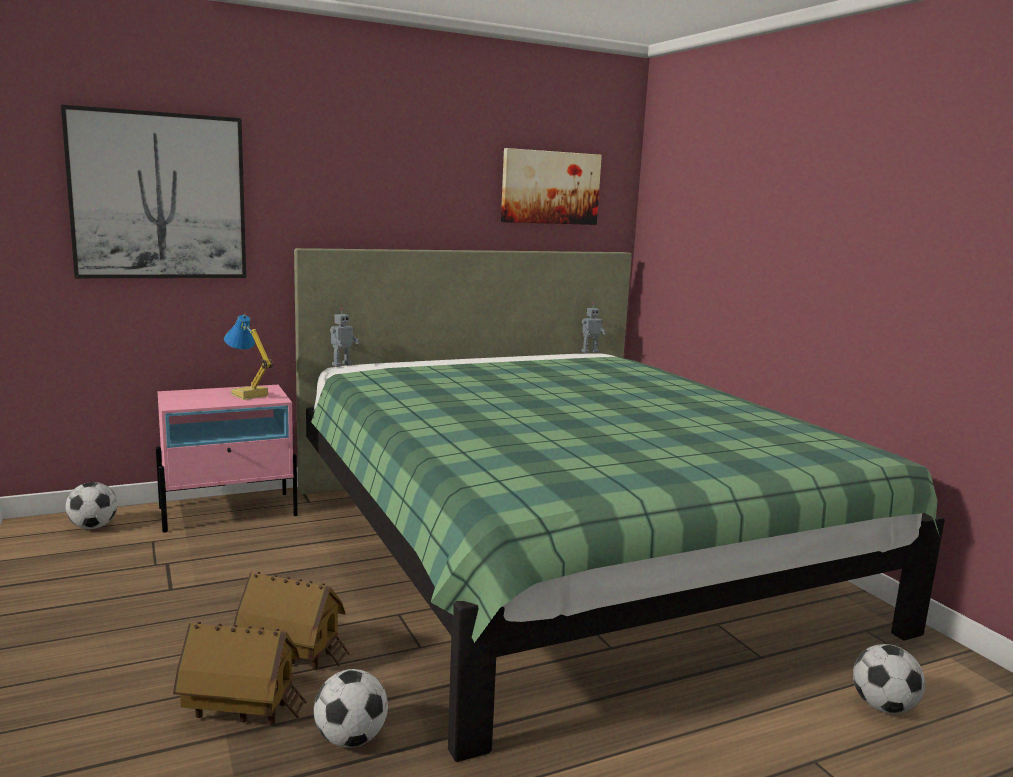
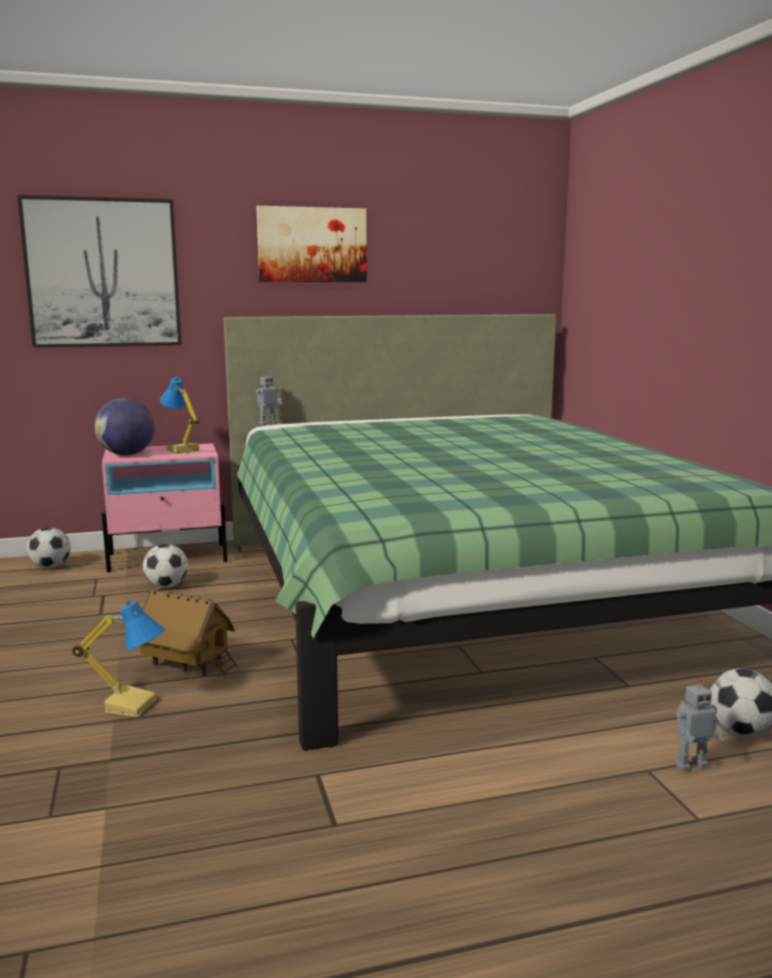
camera: 10 degrees right, 0 degrees up
(186, 400) = (126, 454): none -> globe
(241, 711) = (131, 704): toy house -> table lamp
(351, 739) = (217, 729): football -> football (167, 586)
(550, 187) = (471, 252): picture -> picture (312, 245)
(589, 352) = (513, 412): toy robot -> toy robot (690, 764)

